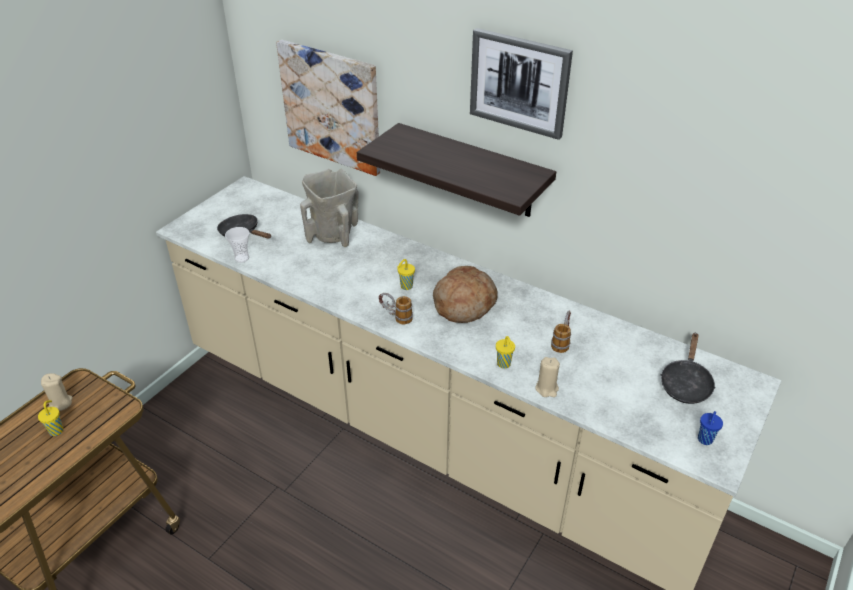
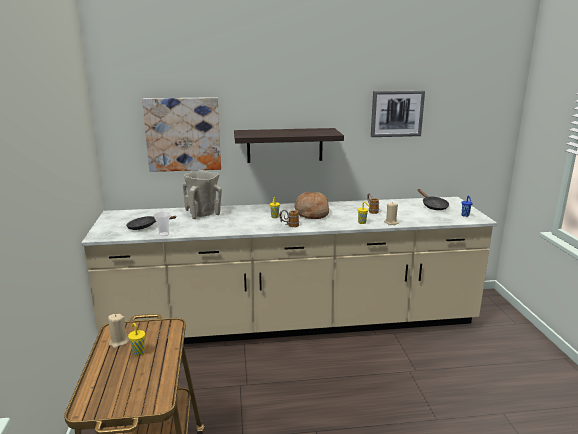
camera: 40 degrees left, 20 degrees down
(519, 82) = (310, 84): picture -> picture (396, 113)

